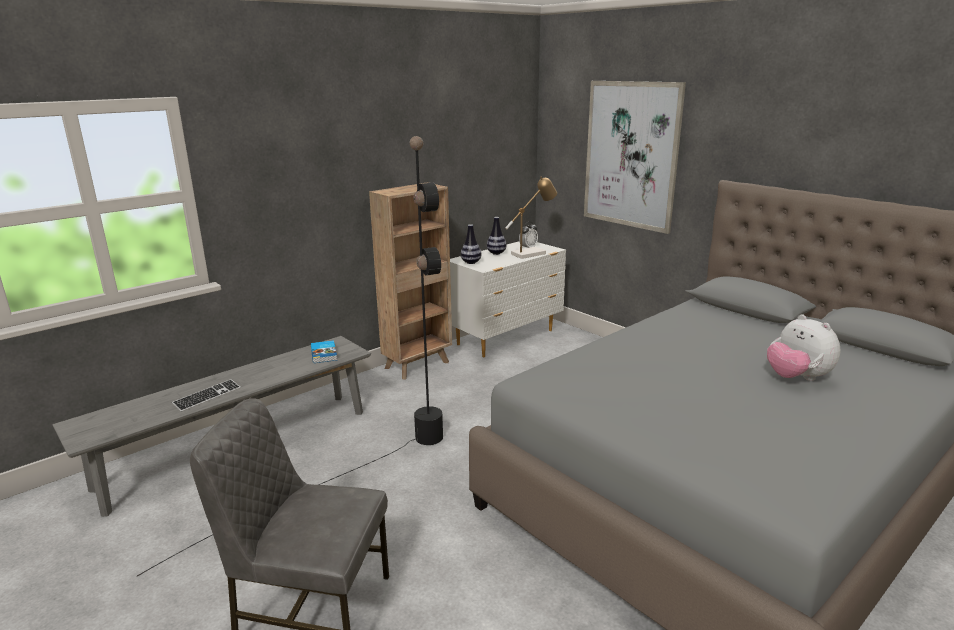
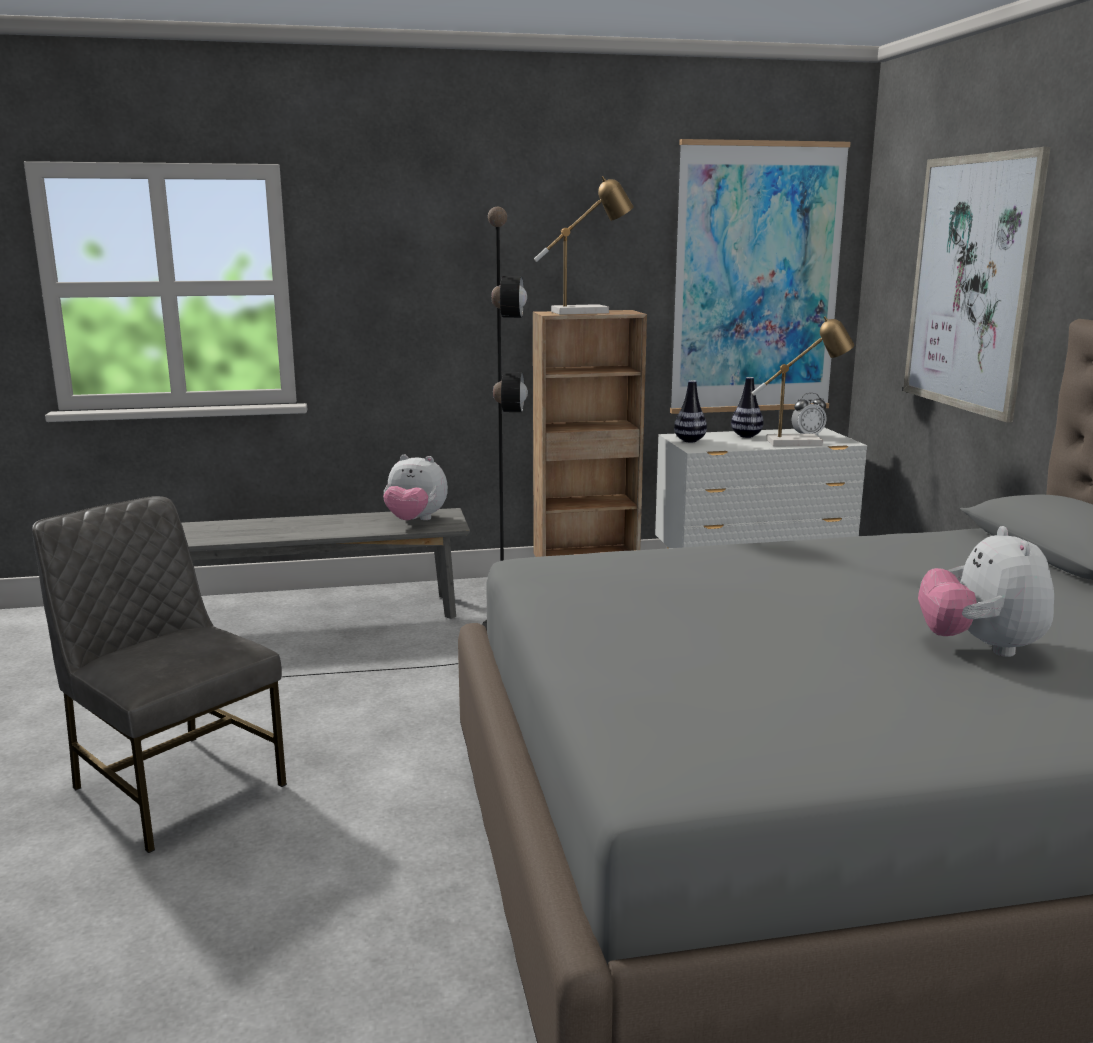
camera: 30 degrees right, 5 degrees down
(207, 397) = (241, 534): keyboard -> none
(324, 353) = (415, 521): book -> plush toy
(408, 188) = (587, 312): none -> table lamp
(488, 154) = (756, 280): none -> picture

